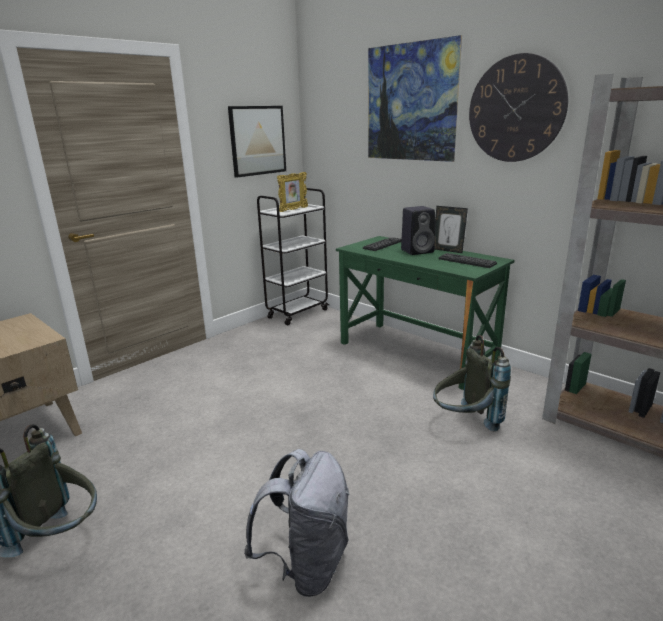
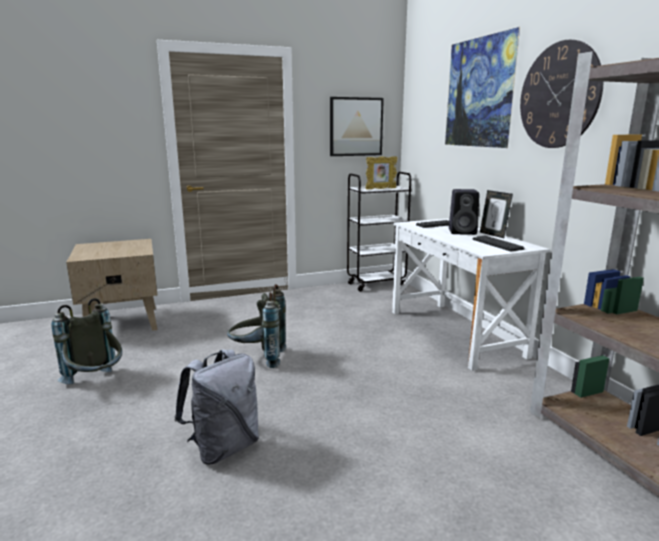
camera: 25 degrees right, 5 degrees down
(416, 353) = (454, 333): green desk -> white desk
(465, 423) = (445, 395): grey backpack -> grey backpack (258, 358)

